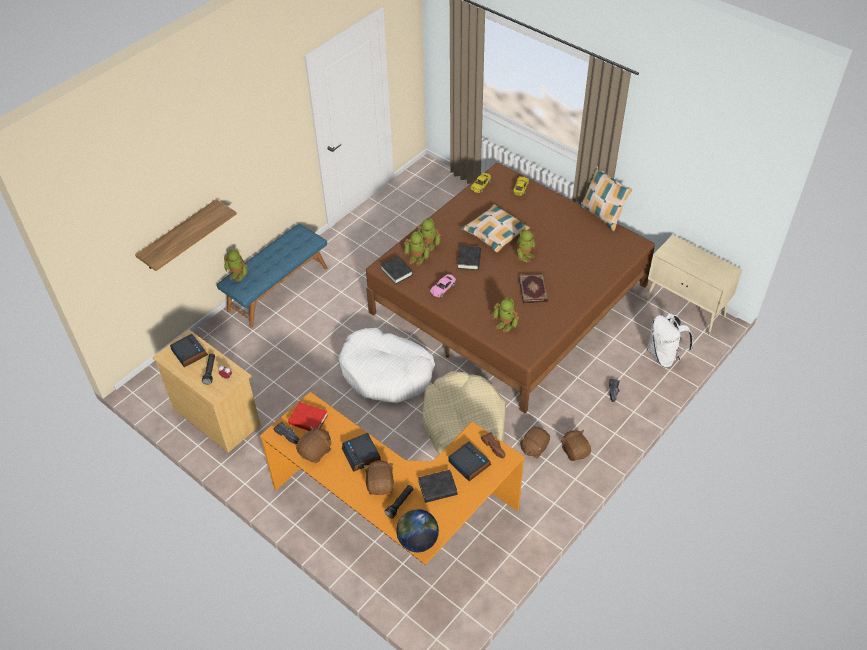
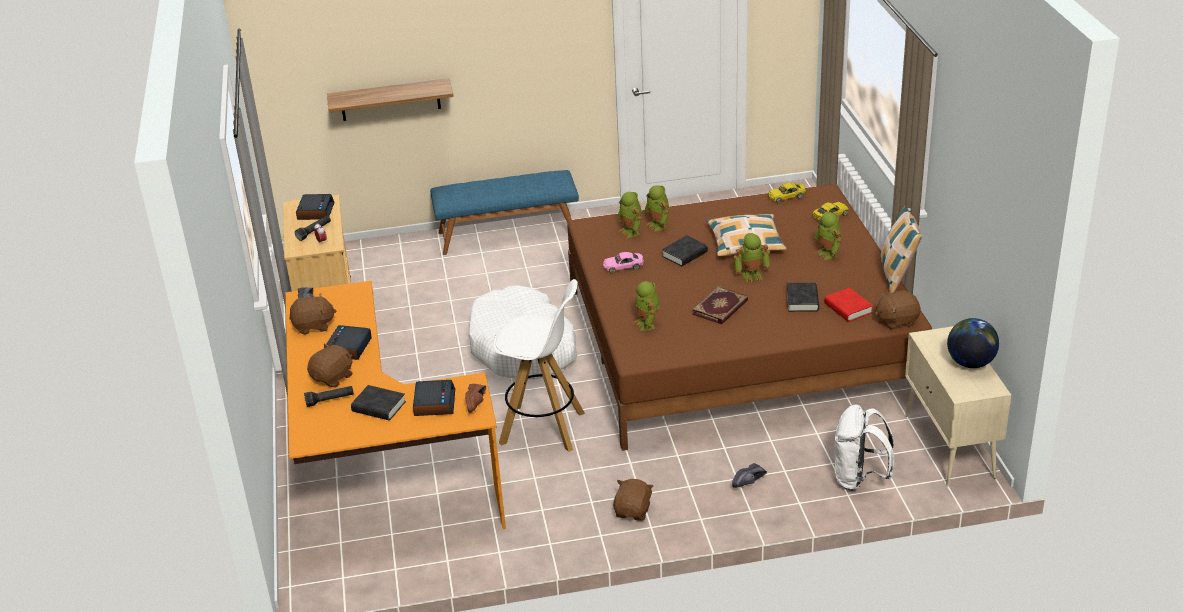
camera: 40 degrees right, 15 degrees down
(238, 275) = (456, 187): toy robot -> toy robot (828, 253)
(308, 420) = (339, 300): red book -> red book (848, 308)
(396, 272) = (594, 234): black book -> black book (802, 300)
(417, 540) = (306, 436): globe -> globe (970, 363)
(463, 425) = (543, 428): beige dog bed -> white stool
(533, 447) = (592, 485): brown plush toy -> brown plush toy (896, 320)

